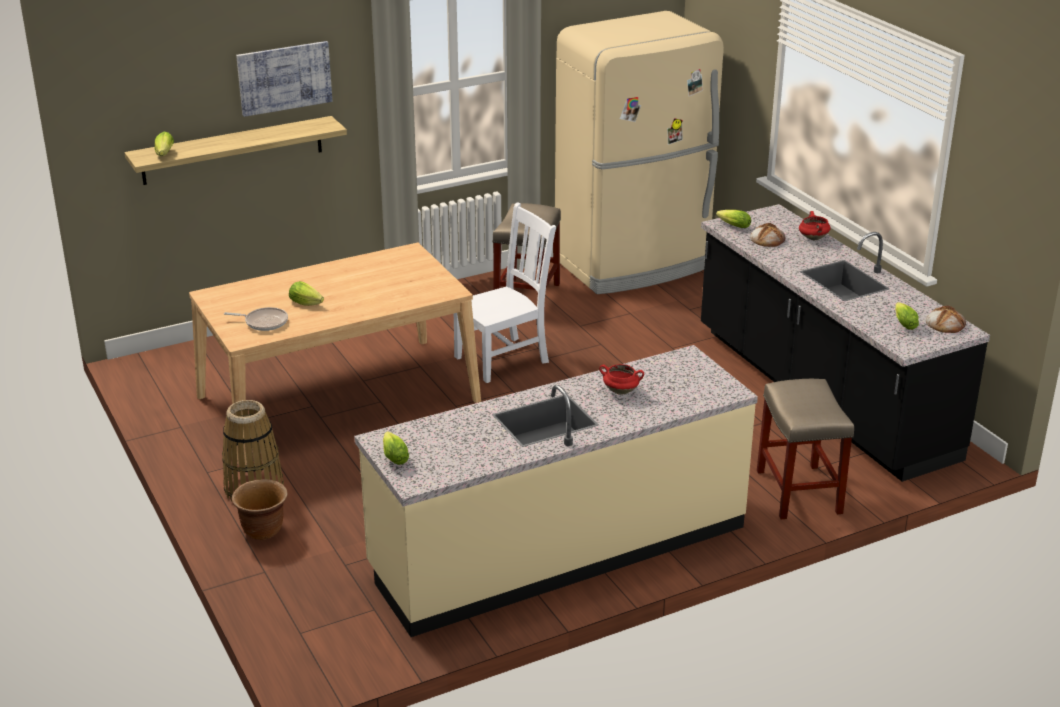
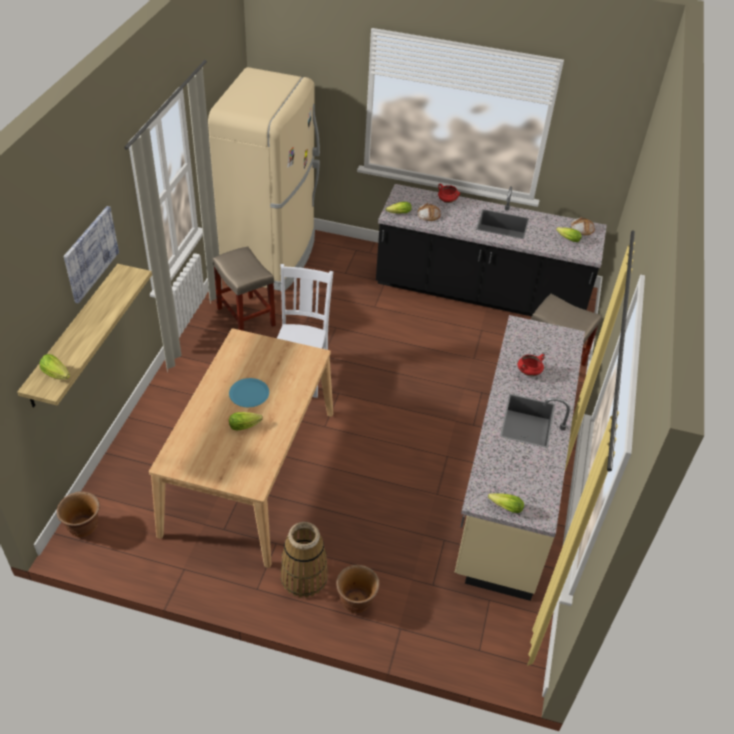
camera: 50 degrees left, 15 degrees up
(161, 361) = (84, 527): none -> brown planter
(264, 322) = (244, 461): frying pan -> none
(349, 287) = (249, 393): none -> blue plate

